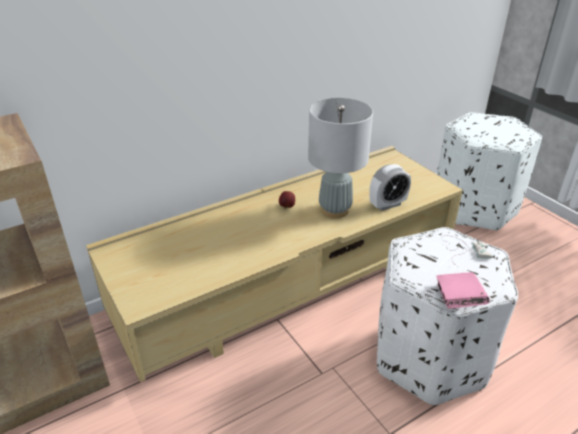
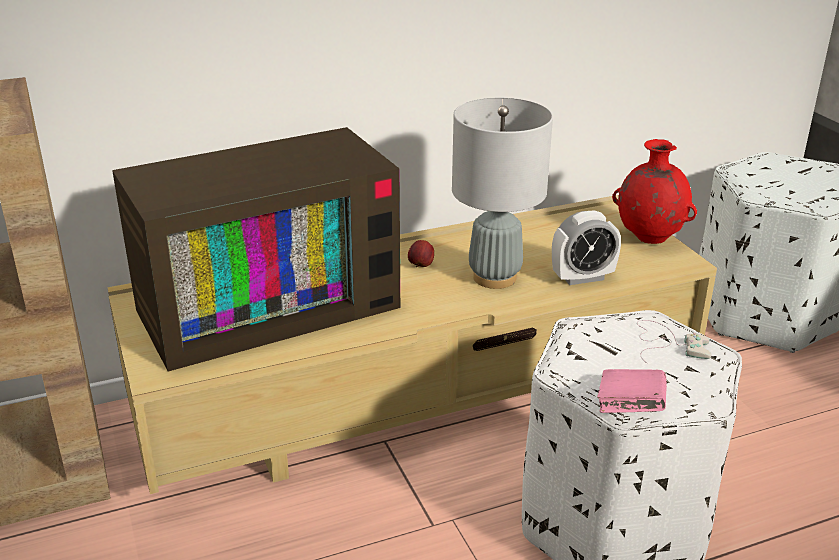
camera: 10 degrees right, 5 degrees down
(198, 245) = (268, 304): none -> television
(417, 174) = (648, 238): none -> red vase

